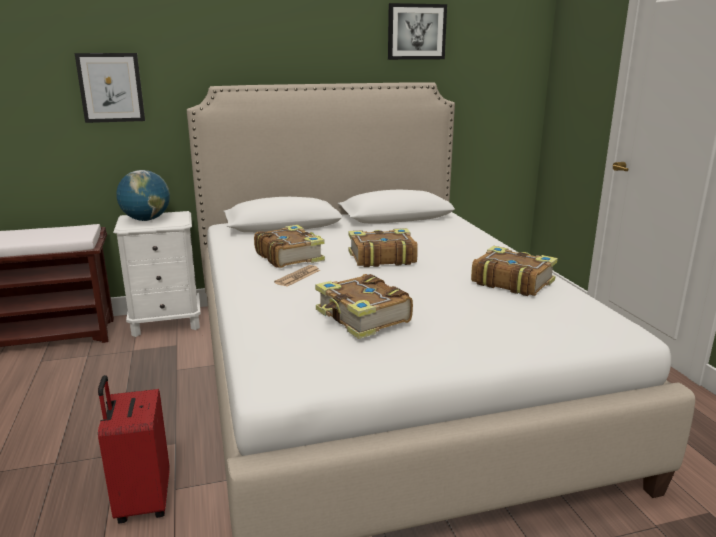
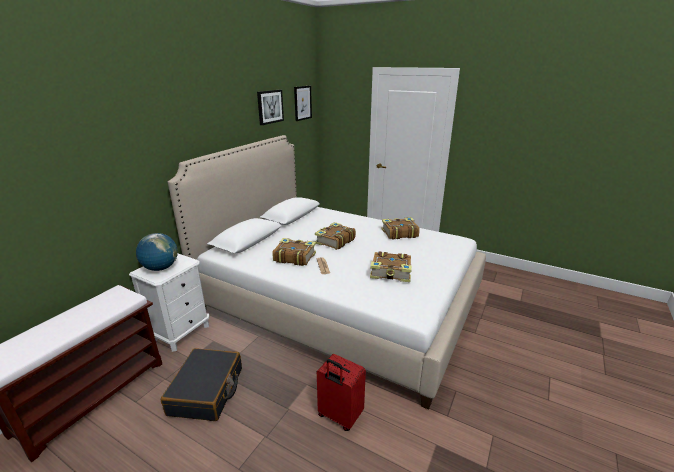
camera: 45 degrees left, 5 degrees up
(93, 387) = (207, 391): none -> black suitcase
(111, 87) = (108, 178): picture -> picture (302, 103)

